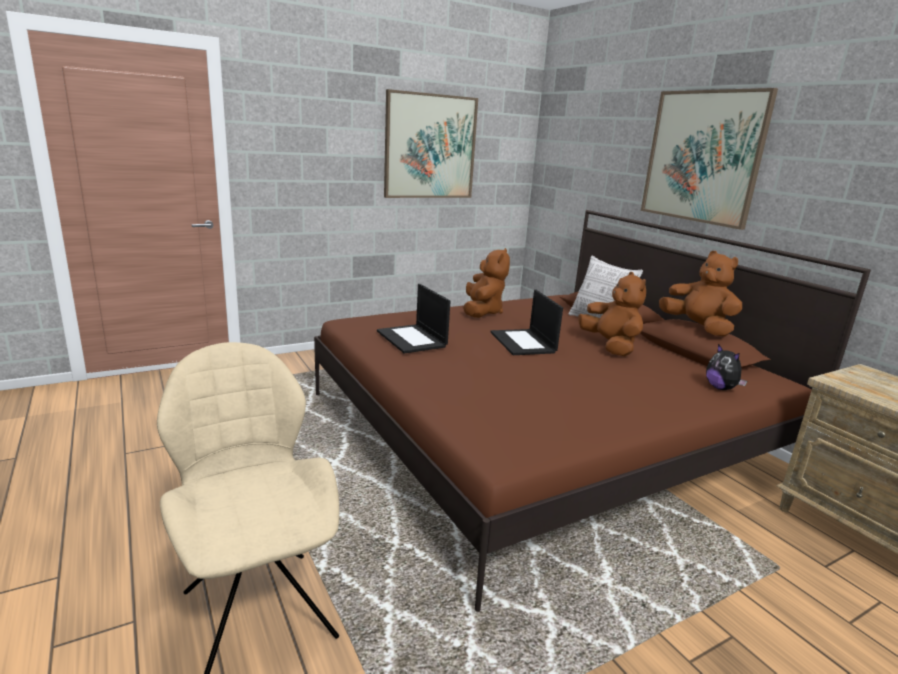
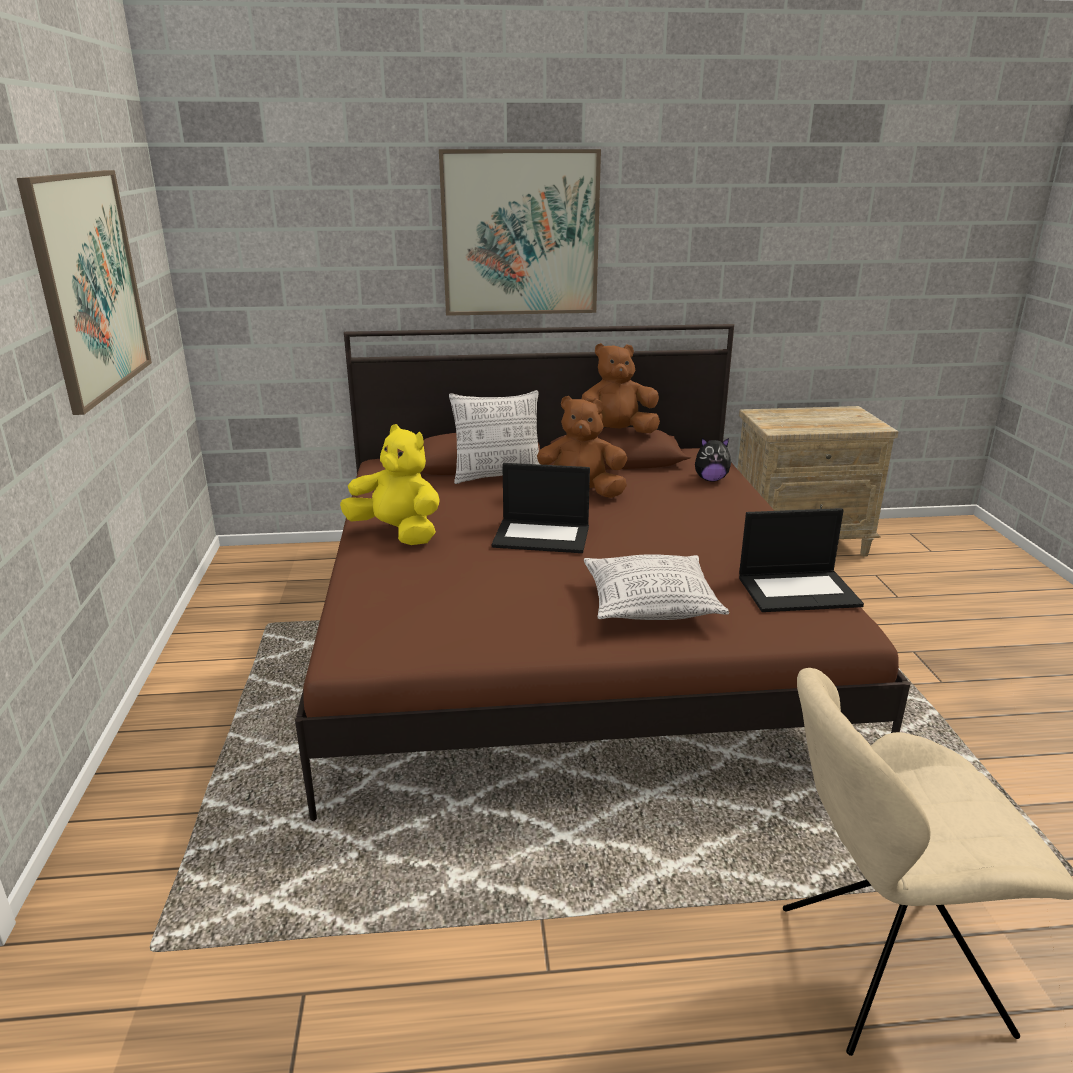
camera: 65 degrees left, 5 degrees up
(412, 339) = (489, 608): laptop -> laptop (799, 591)
(463, 381) = (650, 605): none -> pillow
(482, 312) = (397, 533): brown plush toy -> yellow plush toy

